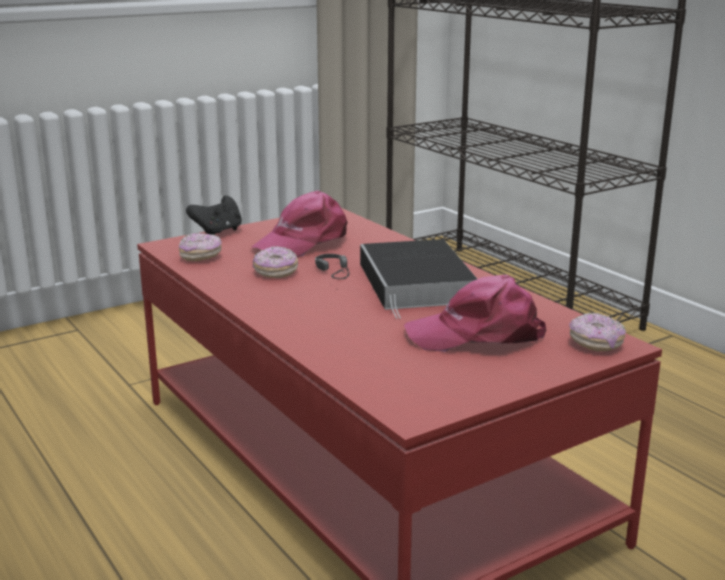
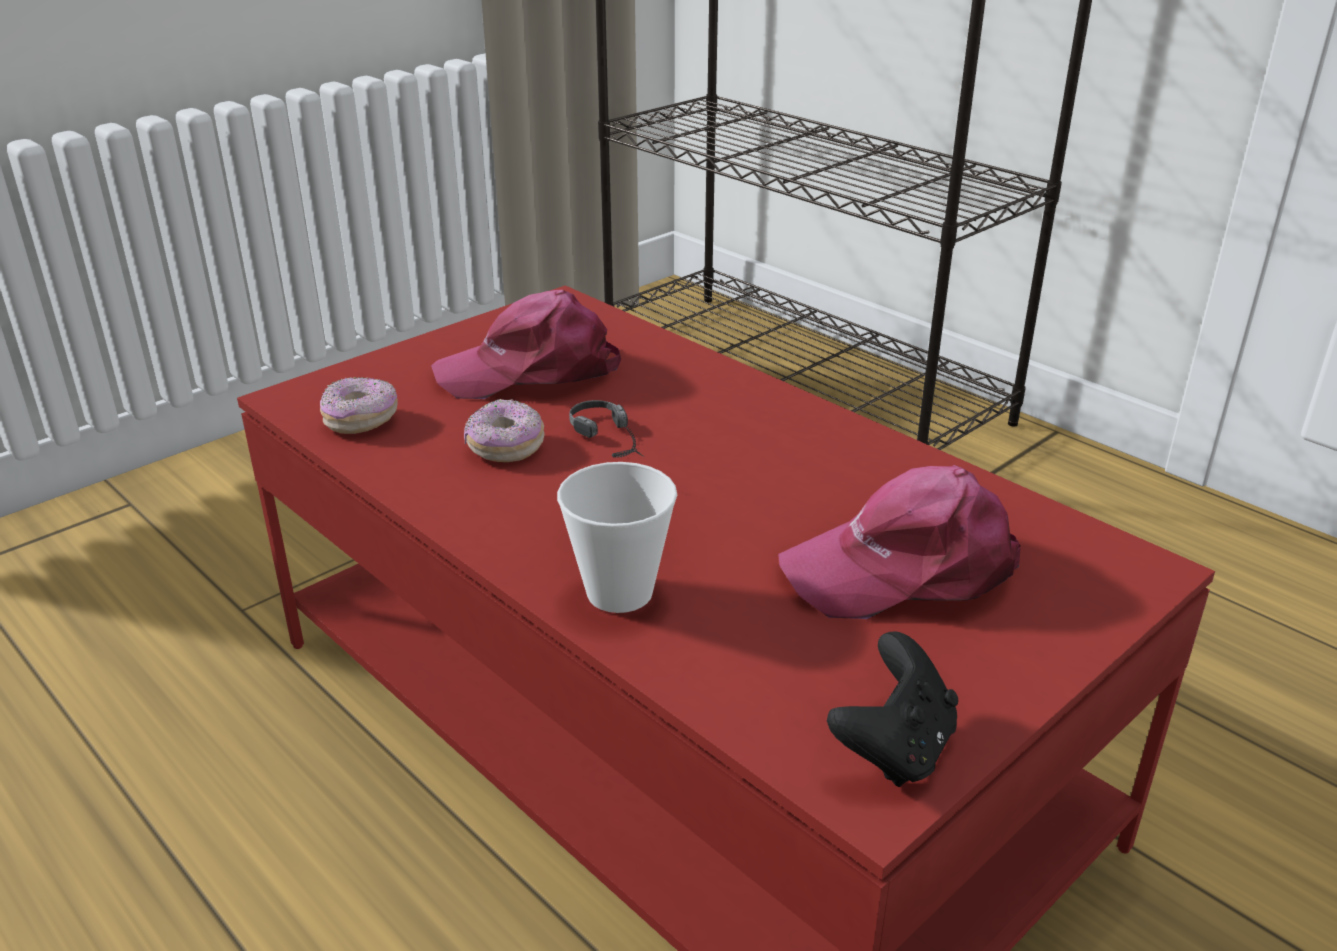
camera: 10 degrees left, 10 degrees up
(218, 232) = (376, 359): black game controller -> black game controller (894, 748)
(303, 242) = (531, 371): pink cap -> pink cap turned 45 degrees clockwise
(313, 332) = (619, 592): none -> cup
(417, 284) = (758, 455): book -> none
(596, 344) = (1107, 571): donut -> none

